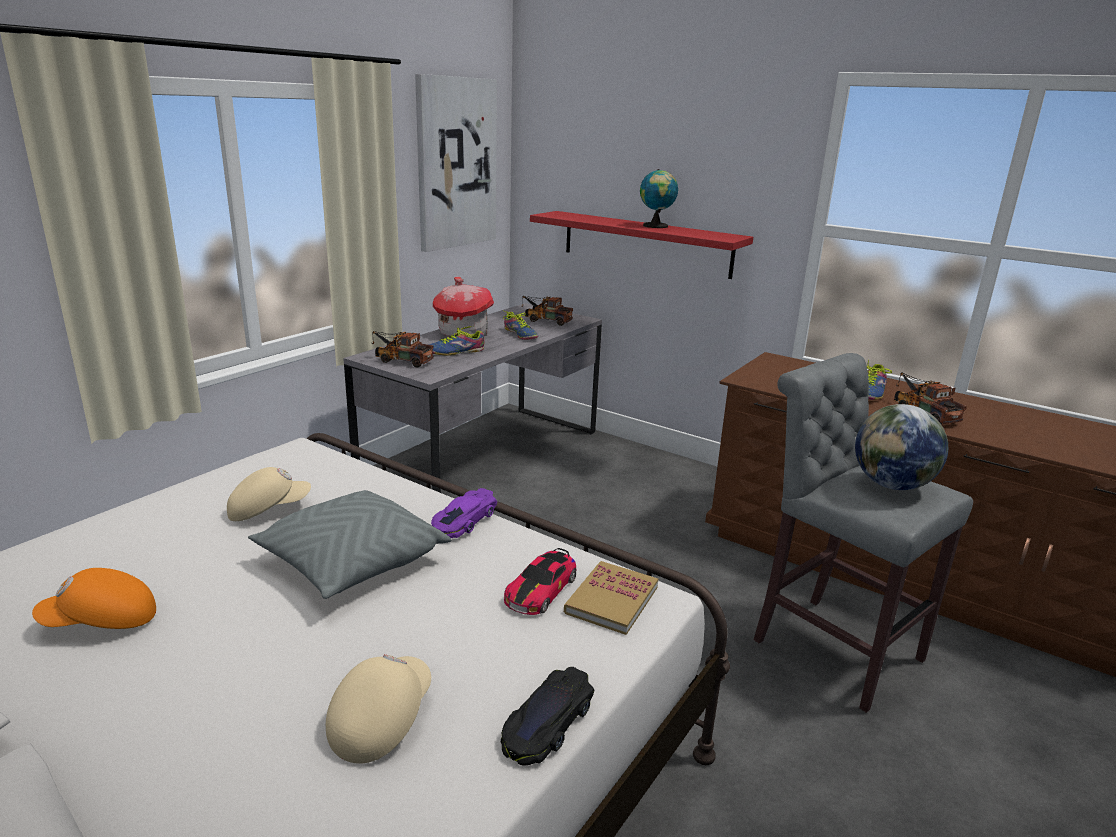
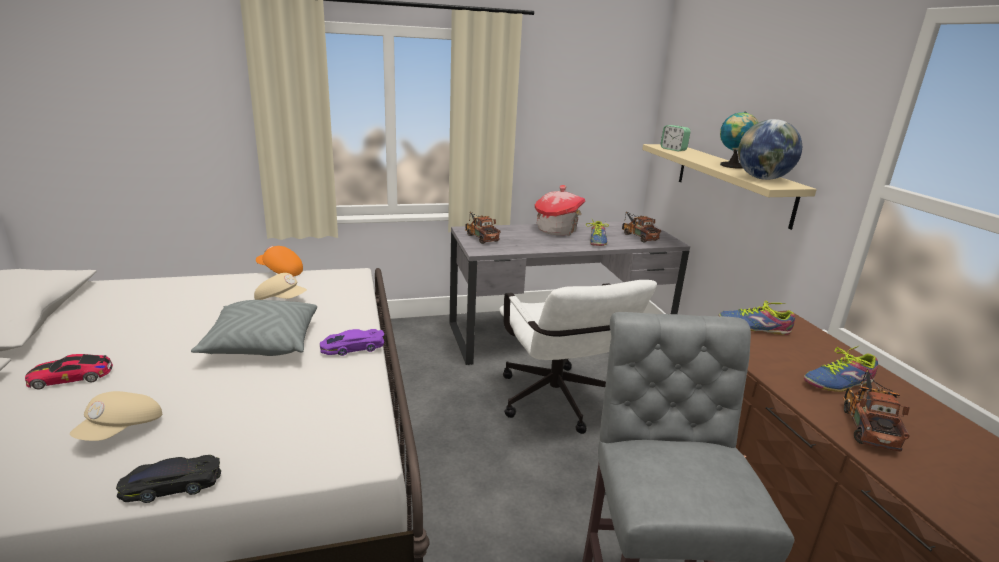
camera: 40 degrees right, 0 degrees up
(102, 622) = (133, 323): orange cap -> orange cap (280, 271)
(380, 720) = (122, 430): beige cap -> beige cap turned 135 degrees clockwise
(456, 164) = (594, 96): picture -> none
(456, 352) = (526, 241): shoe -> shoe (754, 327)
(541, 590) = (315, 409): toy car -> toy car (71, 377)
(570, 217) = (673, 149): none -> alarm clock
(572, 524) = (558, 404): none -> white office chair
(611, 600) = (339, 439): book -> none
(645, 243) = (732, 182): red shelf -> beige shelf
(891, 485) = (693, 472): globe -> globe (762, 178)

